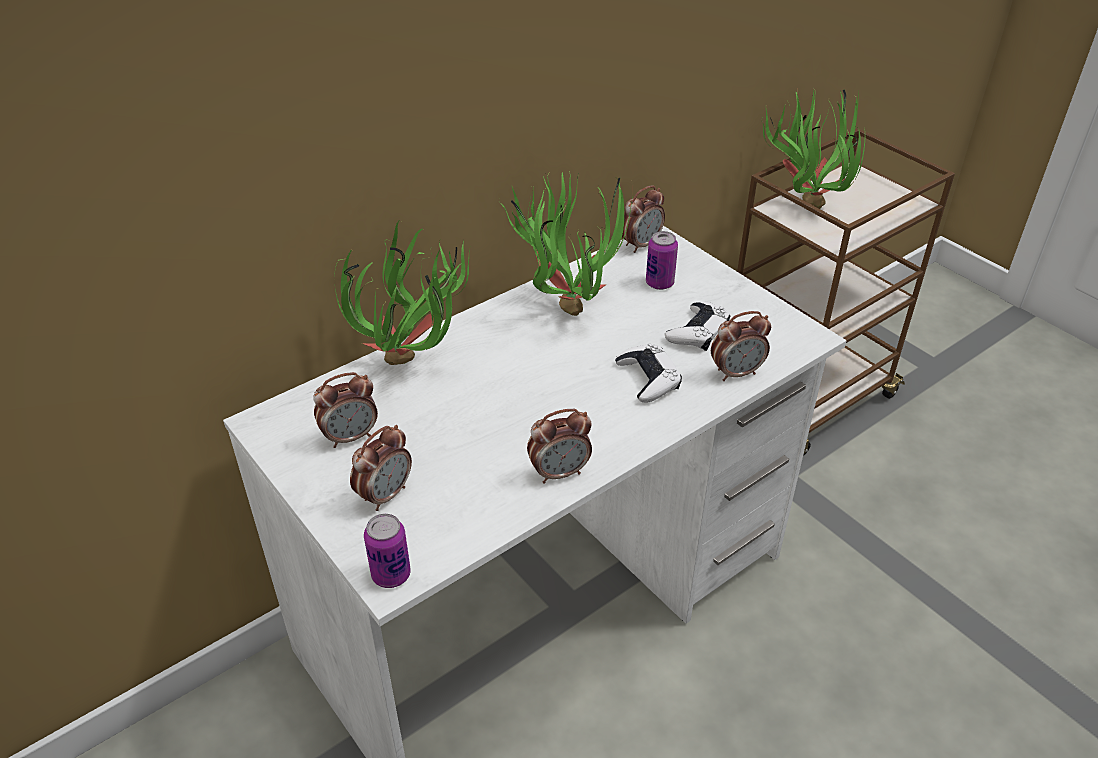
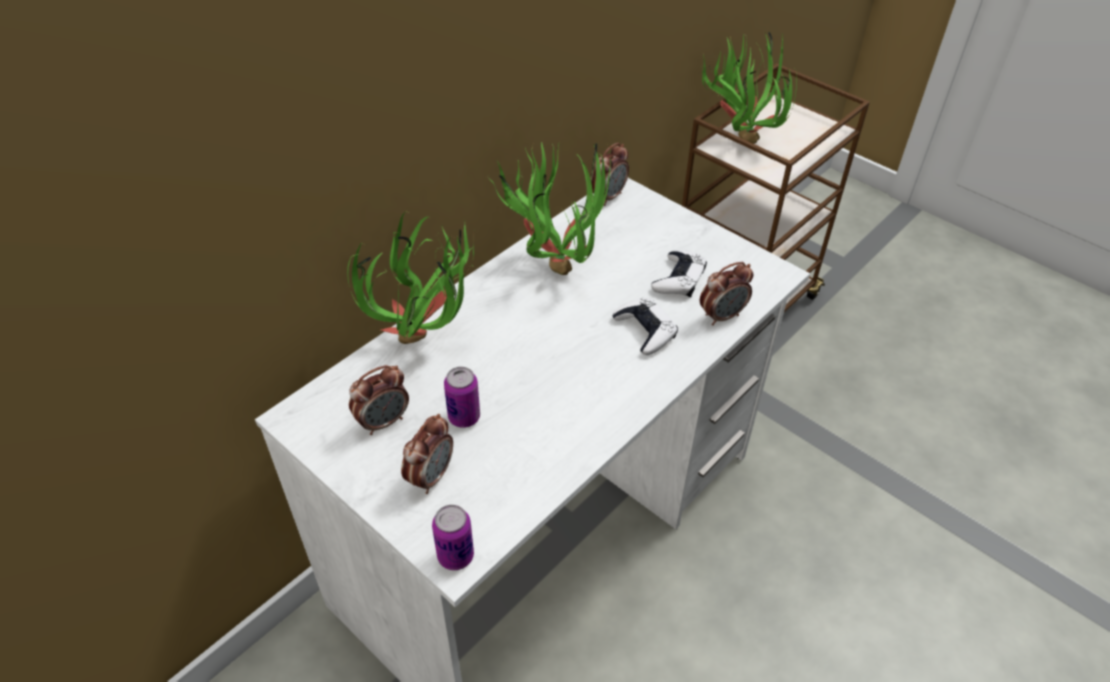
camera: 10 degrees left, 5 degrees up
(559, 472) = (586, 433): alarm clock -> none
(659, 283) = (634, 234): can -> can (464, 417)

